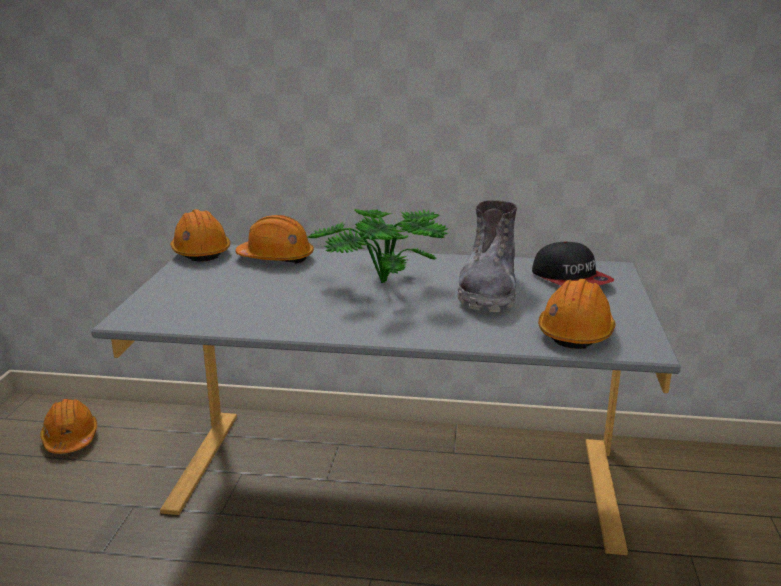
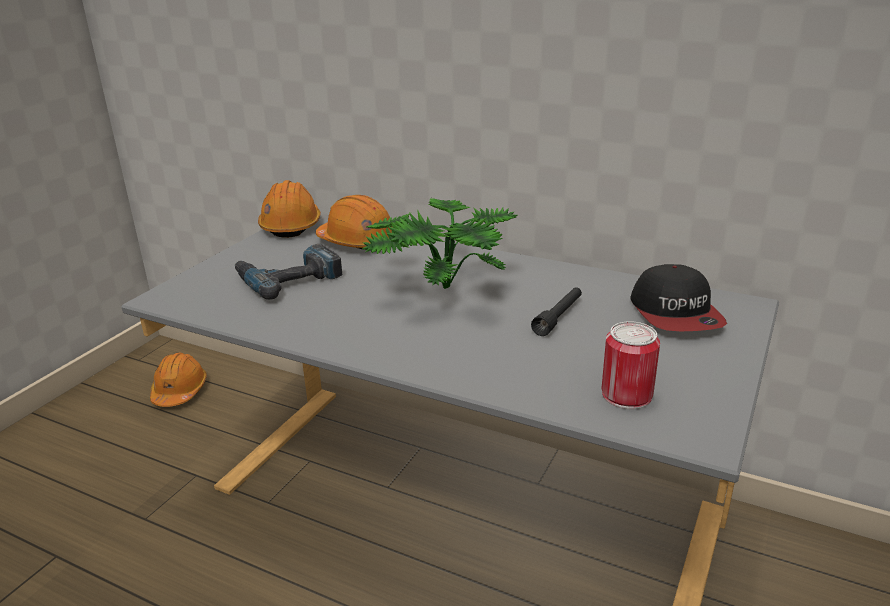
camera: 20 degrees right, 5 degrees up
(237, 291) = (288, 278): none -> power drill
(488, 291) = (558, 317): grey boot -> black flashlight
(576, 332) = (626, 395): orange hard hat -> can

